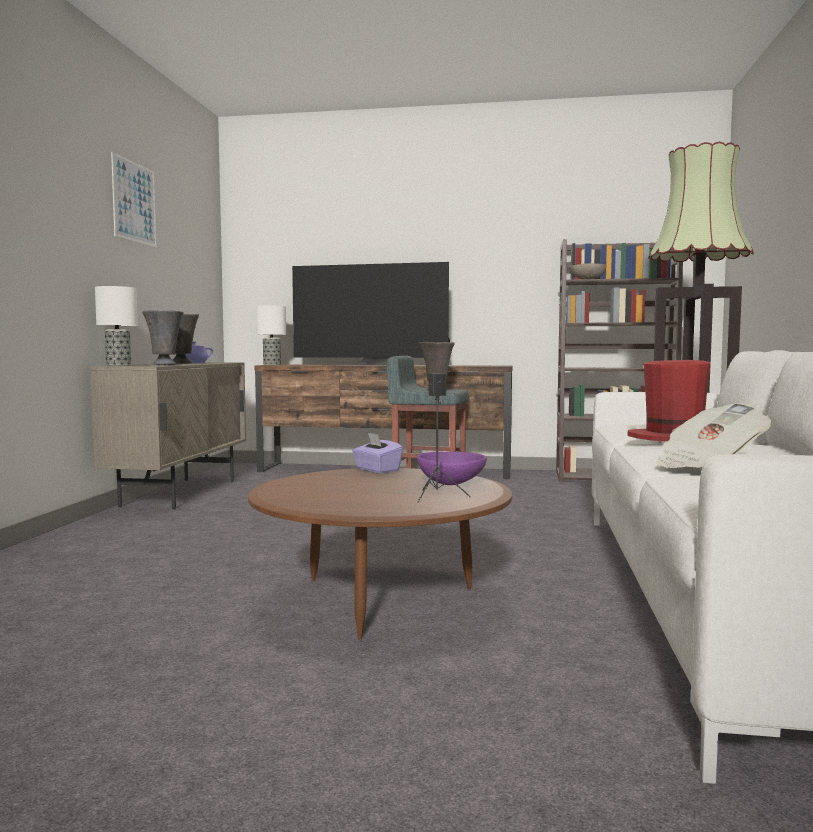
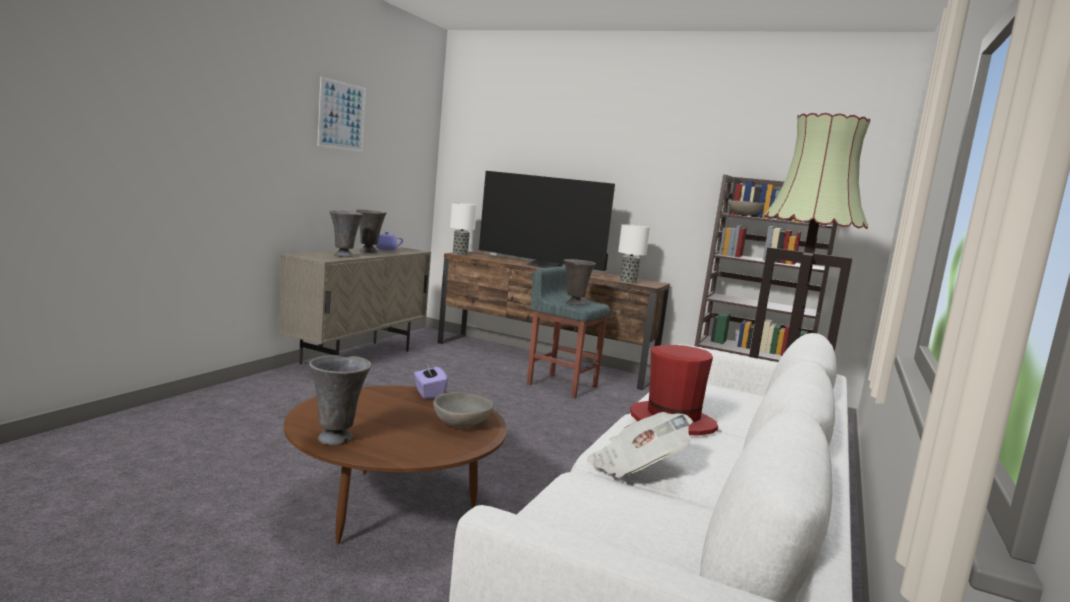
camera: 15 degrees right, 5 degrees up
(118, 365) = (305, 254): table lamp -> table lamp (627, 282)
(345, 507) = (337, 439): none -> grey vase
(437, 496) = (425, 440): black speaker -> none
(451, 483) = (460, 424): purple bowl -> grey bowl

